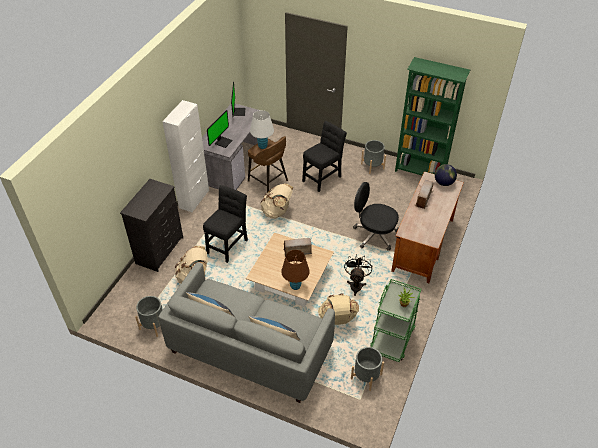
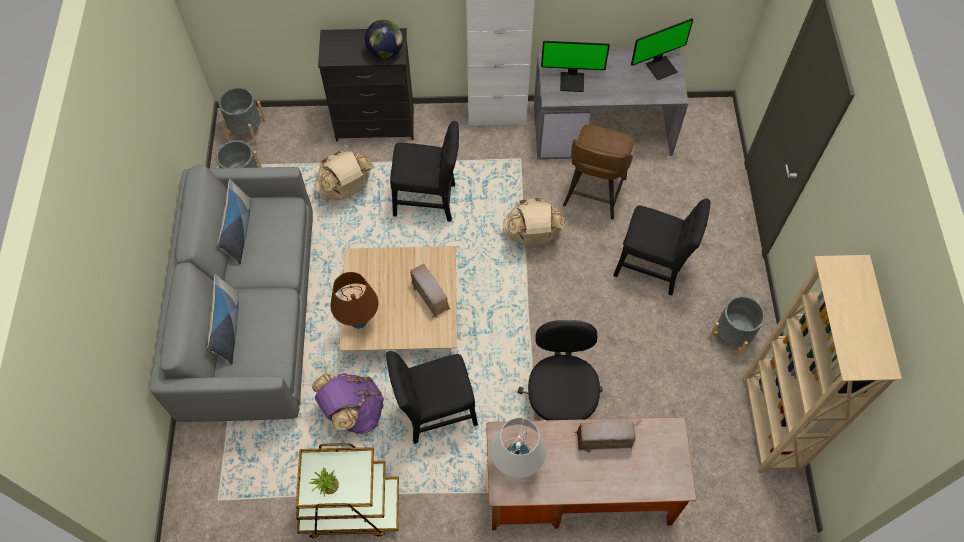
camera: 65 degrees right, 15 degrees up
(262, 146) = (605, 140): white table lamp -> white table lamp (516, 464)
(337, 319) = (353, 411): beige backpack -> purple backpack
(356, 284) = (435, 413): black fan -> black chair
(366, 376) = (262, 494): grey planter -> grey planter (246, 130)
(392, 338) = (350, 508): green cart -> brown cart
(420, 172) = (769, 425): green bookcase -> beige bookcase
(444, 183) = (671, 463): globe -> globe (385, 52)

